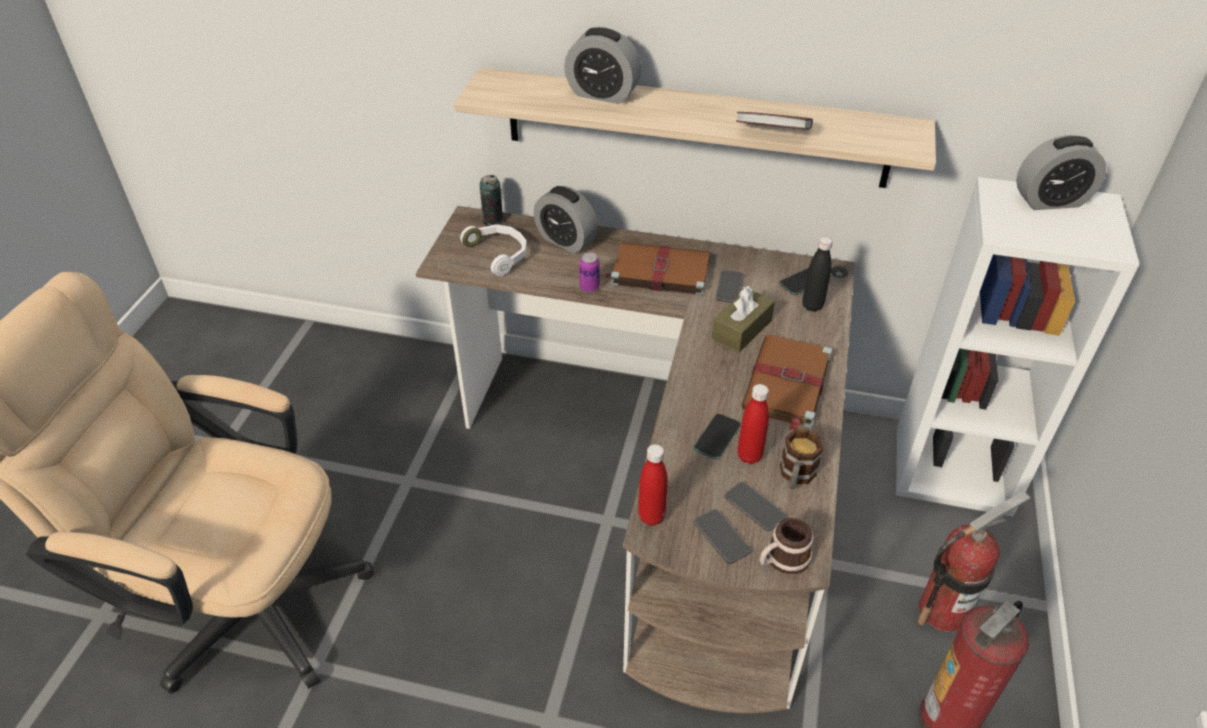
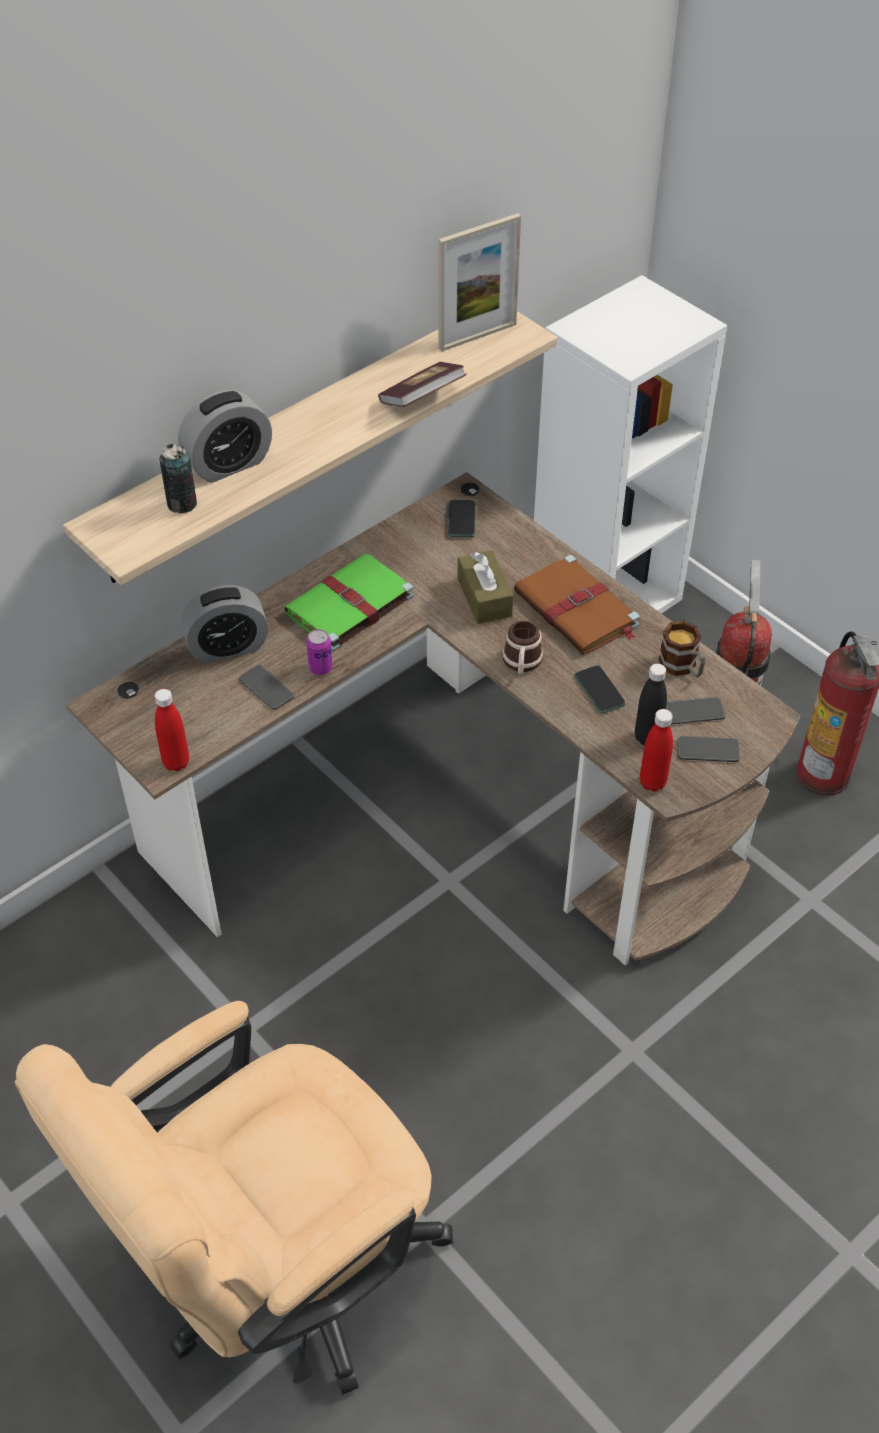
camera: 55 degrees left, 5 degrees up
(493, 219) = (127, 685): can -> can (182, 504)
(499, 254) = (194, 710): white headphones -> none
(658, 271) = (348, 606): brown book -> green book
(729, 287) = (420, 571): phone -> phone (266, 688)
(749, 456) = (637, 682): red bottle -> red bottle (176, 762)
(782, 560) = (757, 727): mug -> mug (521, 663)
(812, 306) = (497, 534): black bottle -> black bottle (647, 737)
(877, 128) = (477, 336): none -> picture frame
(1050, 201) = (615, 313): alarm clock -> none

